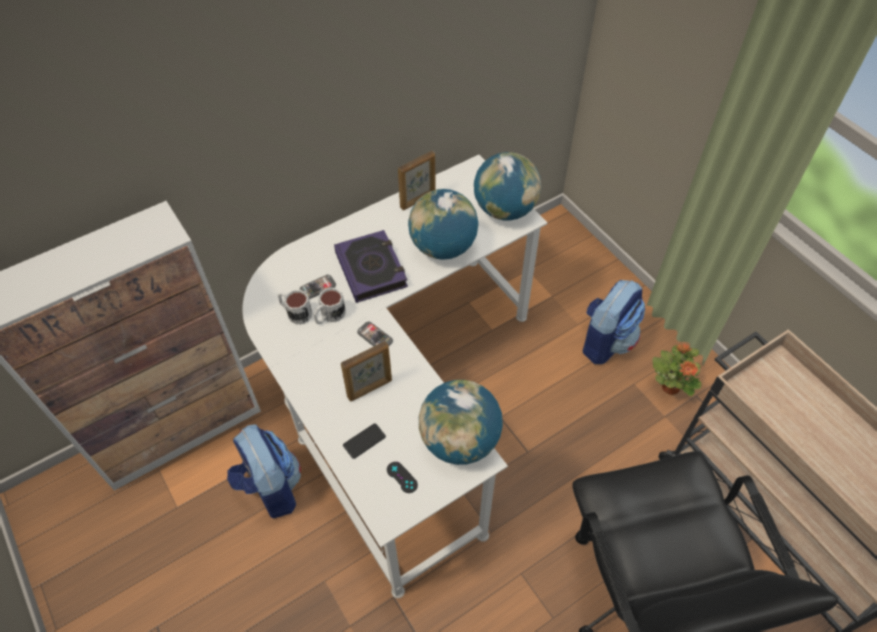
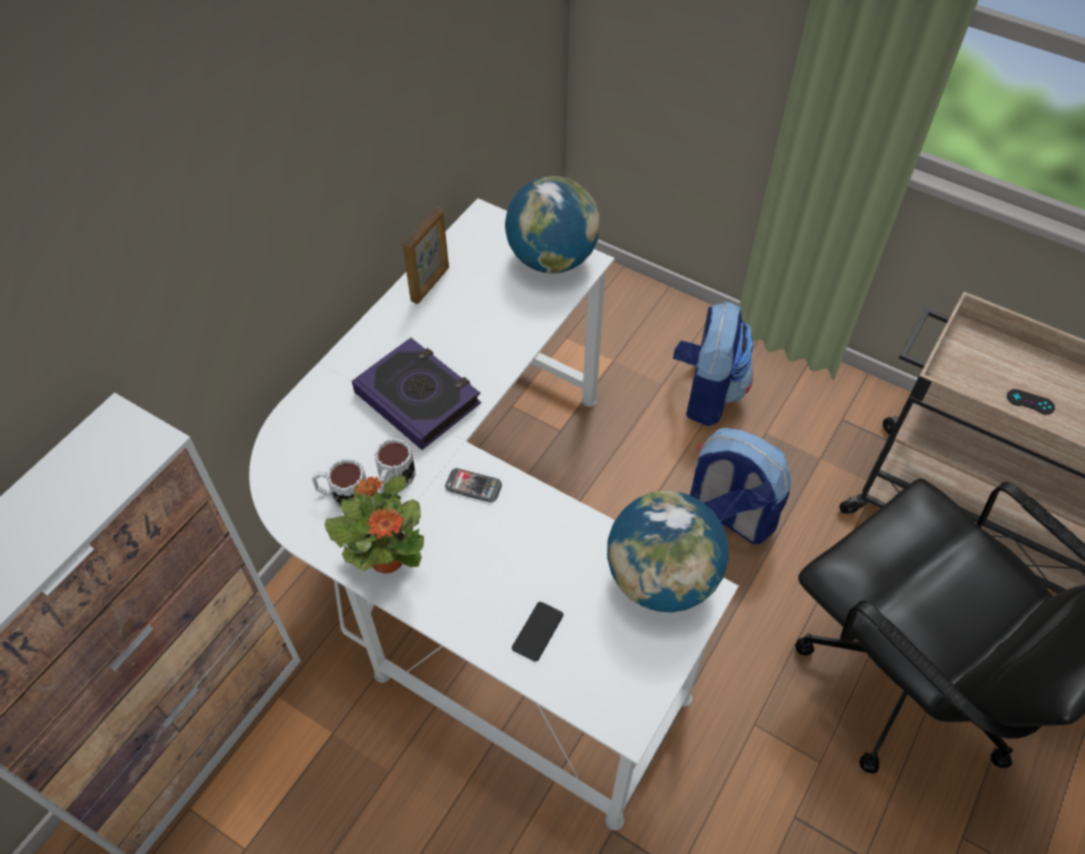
camera: 25 degrees left, 0 degrees up
(271, 487) = (370, 760): backpack -> backpack (728, 515)
(318, 288) = (356, 449): phone -> none
(370, 389) = (506, 558): picture frame -> none
(402, 477) = (614, 658): black game controller -> black game controller (1030, 402)
(443, 247) = (498, 334): globe -> none
(670, 386) = (809, 420): potted plant -> potted plant (387, 557)

